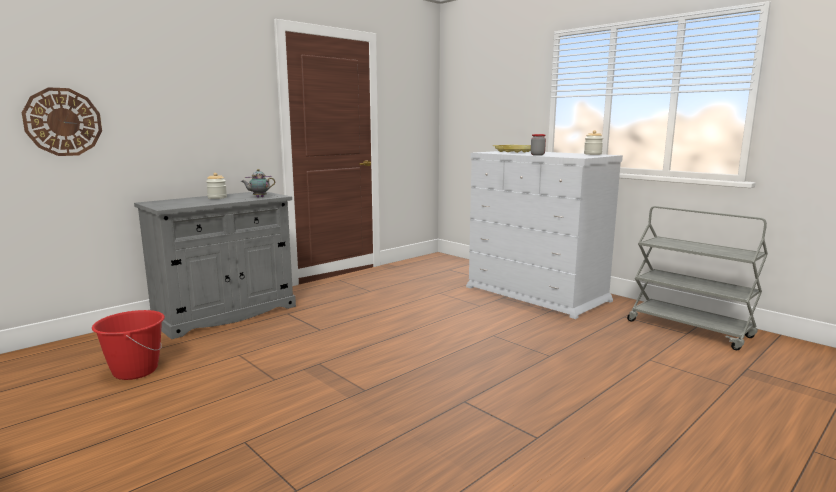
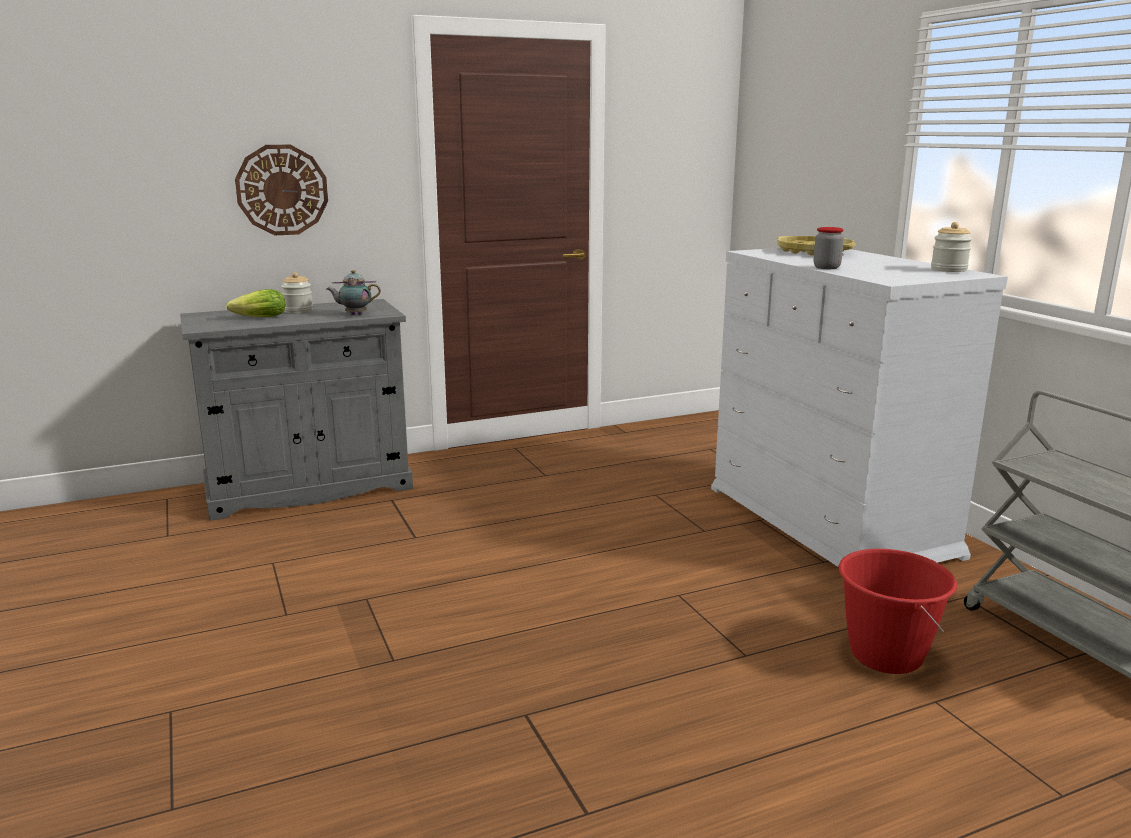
camera: 20 degrees right, 5 degrees up
(63, 122) = (80, 196): wall clock -> wall clock (282, 190)
(135, 371) = (129, 565): red bucket -> red bucket (885, 655)
(195, 201) = (257, 318): none -> lettuce

